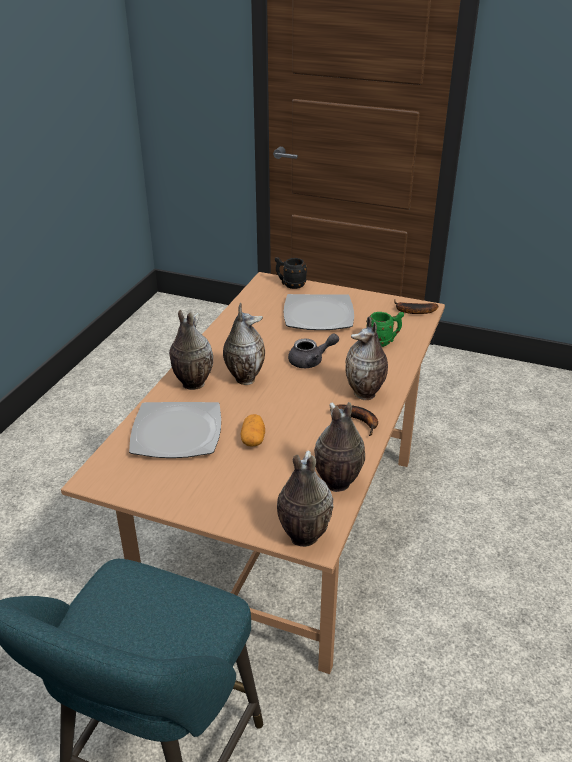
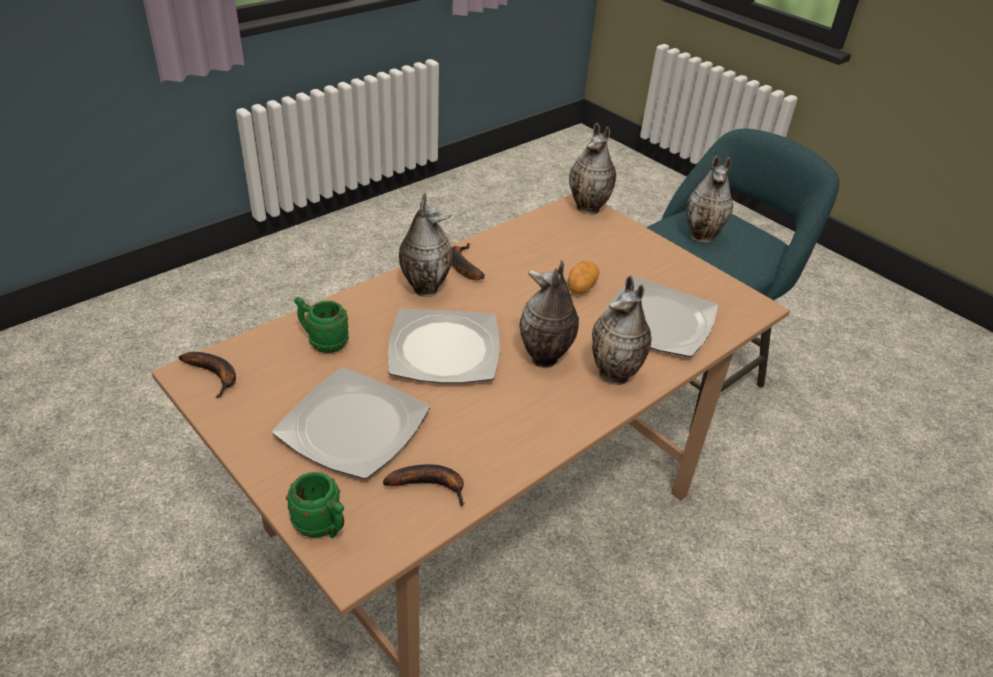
camera: 155 degrees left, 5 degrees up
(258, 308) = (431, 485): none -> banana
(290, 285) = (323, 527): black mug -> green mug
(311, 361) = (443, 350): grey teapot -> plate
(337, 484) = (533, 228): vase -> vase (702, 236)

